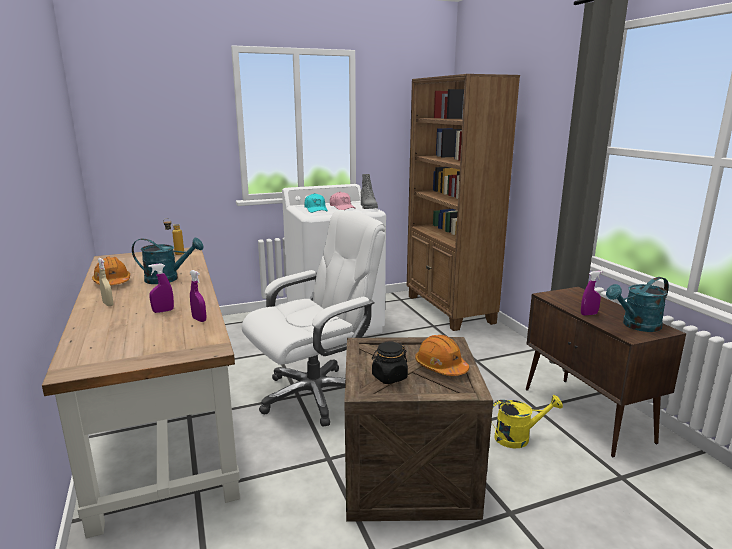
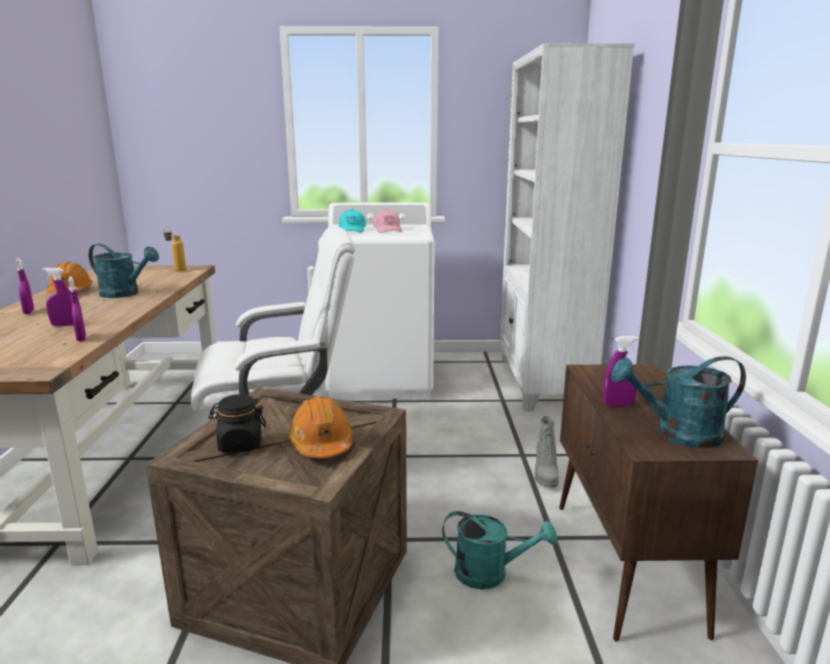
camera: 20 degrees right, 0 degrees up
(108, 304) = (29, 312): beige spray bottle -> purple spray bottle
(368, 207) = (419, 231): grey boot -> grey boot (545, 474)
(449, 309) = (542, 382): brown bookcase -> white bookcase
(518, 437) = (490, 573): yellow watering can -> turquoise watering can

